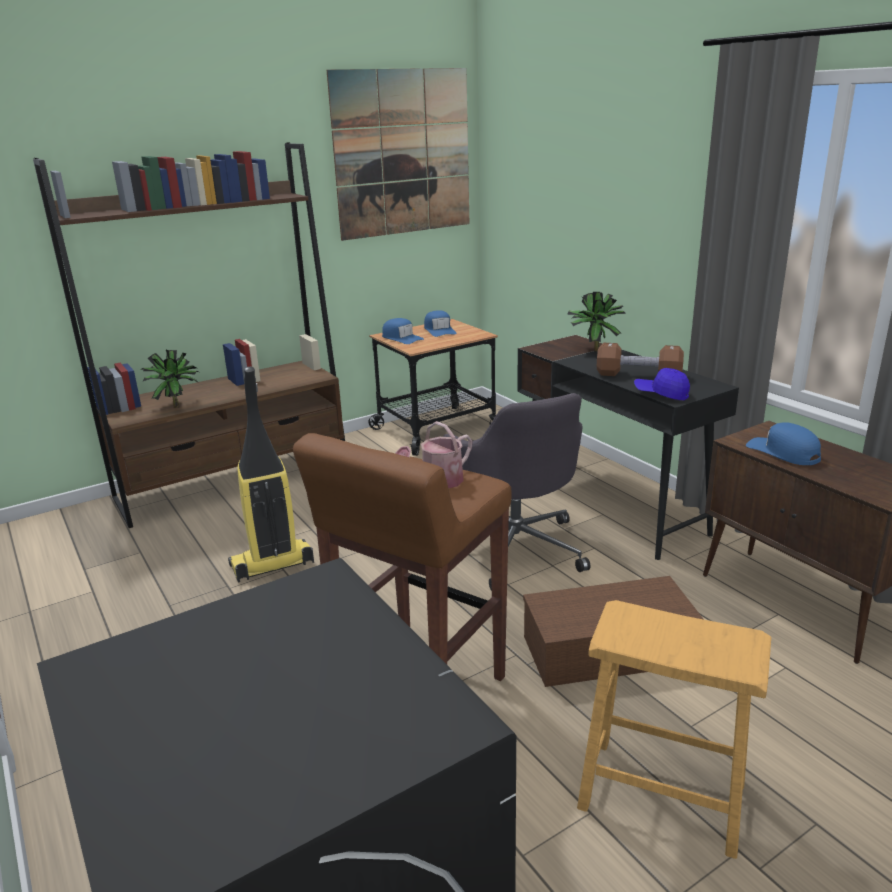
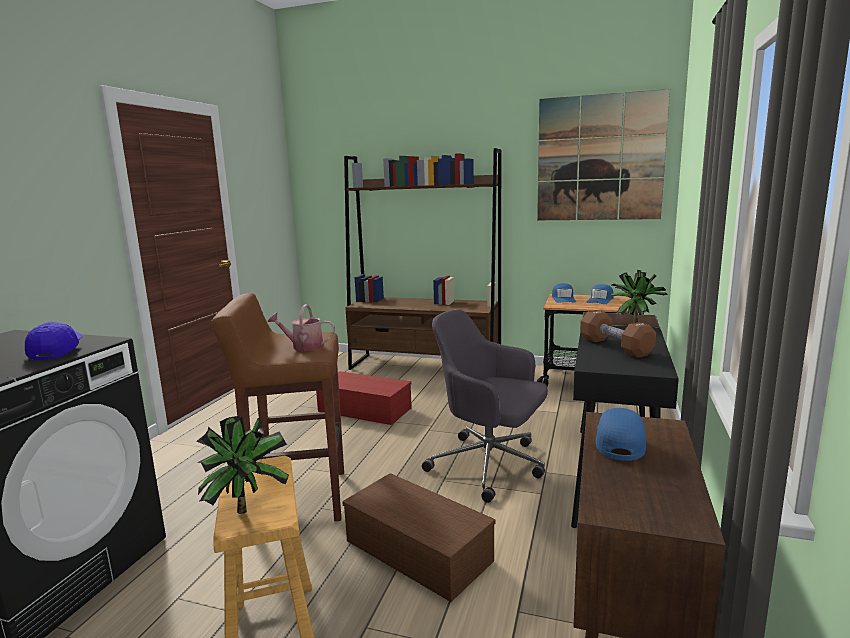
camera: 50 degrees right, 10 degrees down
(176, 406) = (388, 305): potted plant -> potted plant (247, 508)
(271, 565) = (363, 410): vacuum cleaner -> red storage box
(516, 548) = (490, 465): grey office chair -> grey office chair turned 90 degrees clockwise
(661, 394) = (591, 361): blue cap -> blue cap (57, 351)

